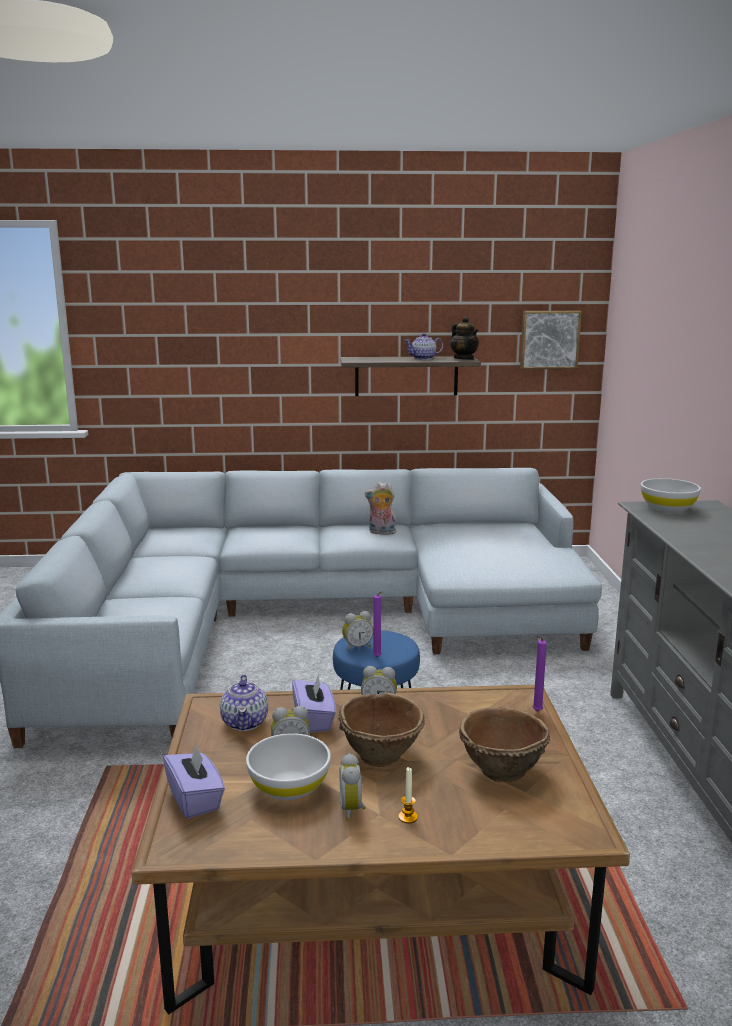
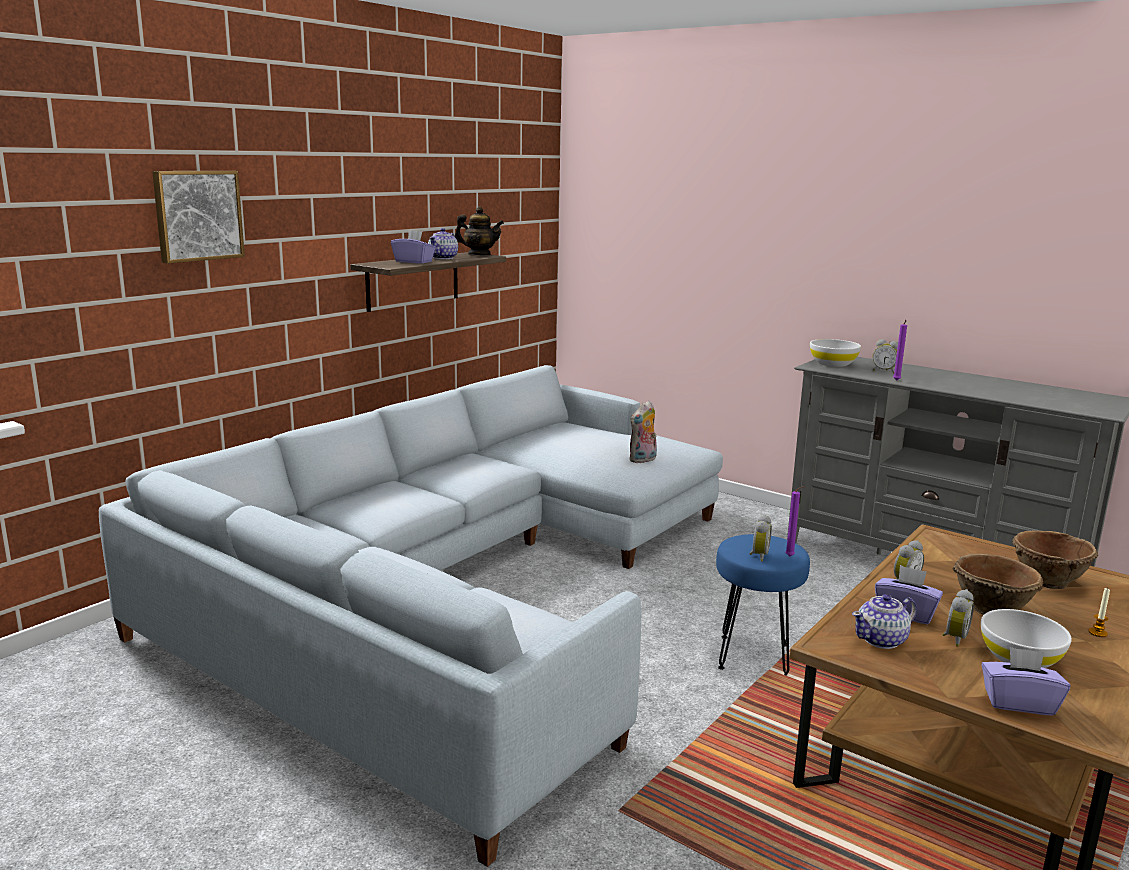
camera: 50 degrees left, 0 degrees up
(245, 722) = (882, 640): teapot -> teapot turned 120 degrees clockwise
(353, 809) = (1074, 647): alarm clock -> alarm clock (884, 371)
(381, 533) = (482, 465): plush toy -> plush toy (643, 460)
(386, 359) = (414, 262): none -> purple tissue box
(535, 712) = (966, 541): purple candle -> purple candle (896, 380)
(549, 339) = (523, 229): picture -> picture (197, 215)

